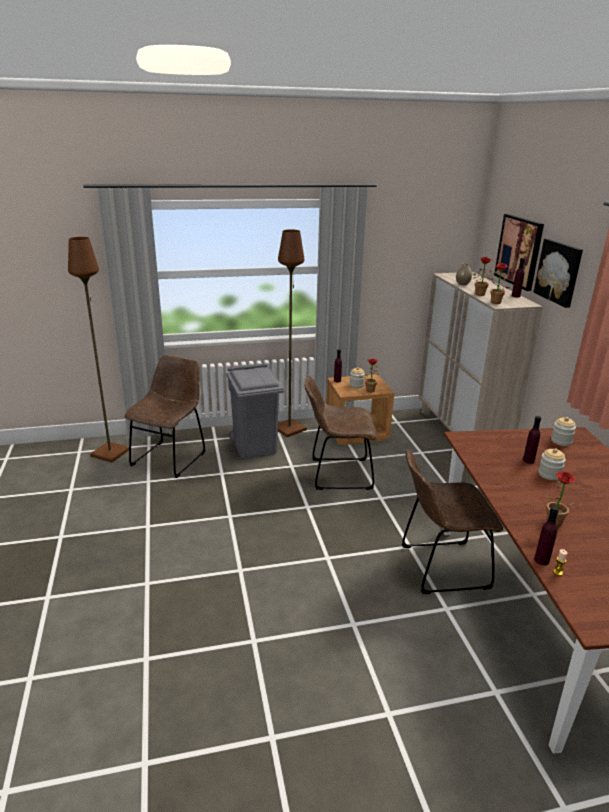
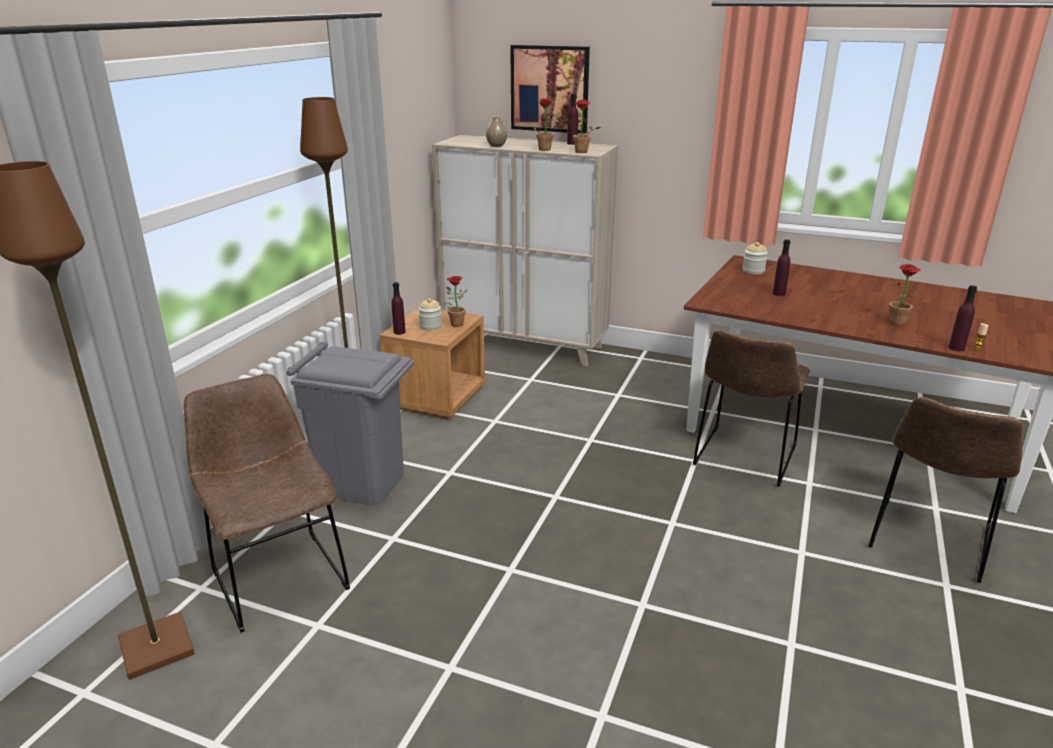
camera: 55 degrees left, 0 degrees up
(337, 474) = (510, 447): brown chair -> brown chair (928, 542)
(549, 474) = (811, 296): jar -> none
(559, 272) = (633, 99): picture -> none

